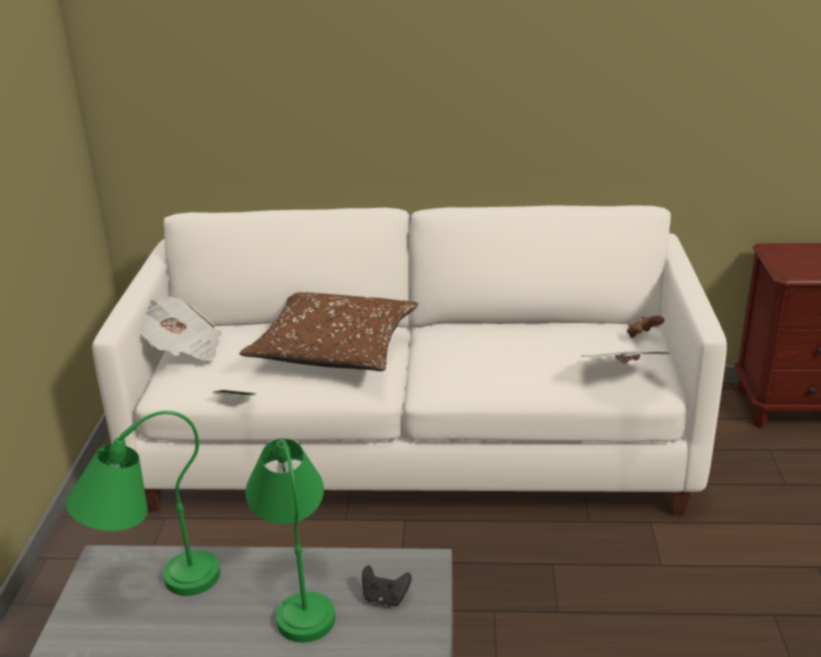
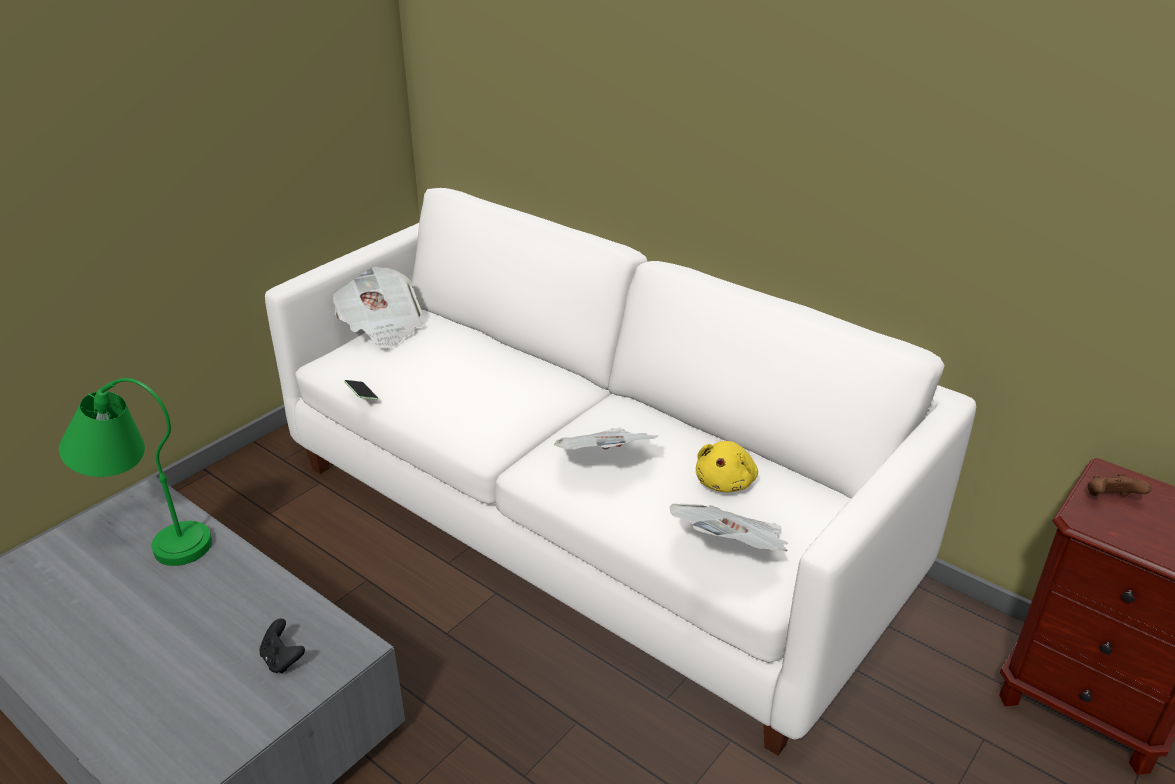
camera: 35 degrees right, 5 degrees up
(300, 591) = (232, 610): green table lamp -> none
(334, 349) = (492, 383): brown pillow -> none
(481, 362) = (605, 461): none -> newspaper
(568, 343) = (726, 482): none -> yellow plush toy
(642, 336) = (826, 514): brown game controller -> brown game controller (1110, 500)

